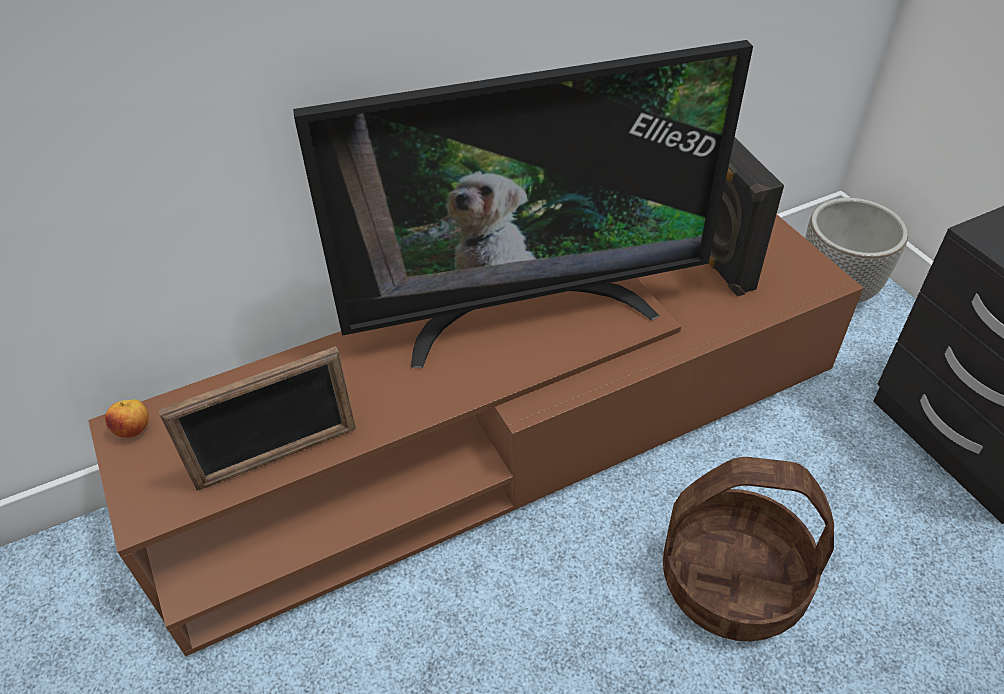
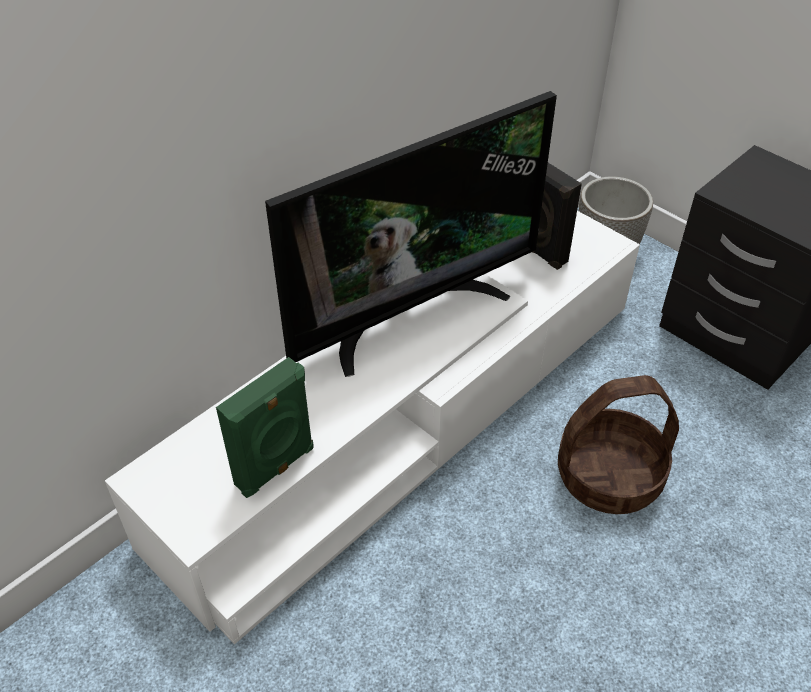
camera: 20 degrees left, 0 degrees up
(134, 430) = (149, 477): apple -> none
(278, 457) = (276, 467): picture frame -> green speaker
(504, 436) = (405, 417): brown tv stand -> white tv stand

